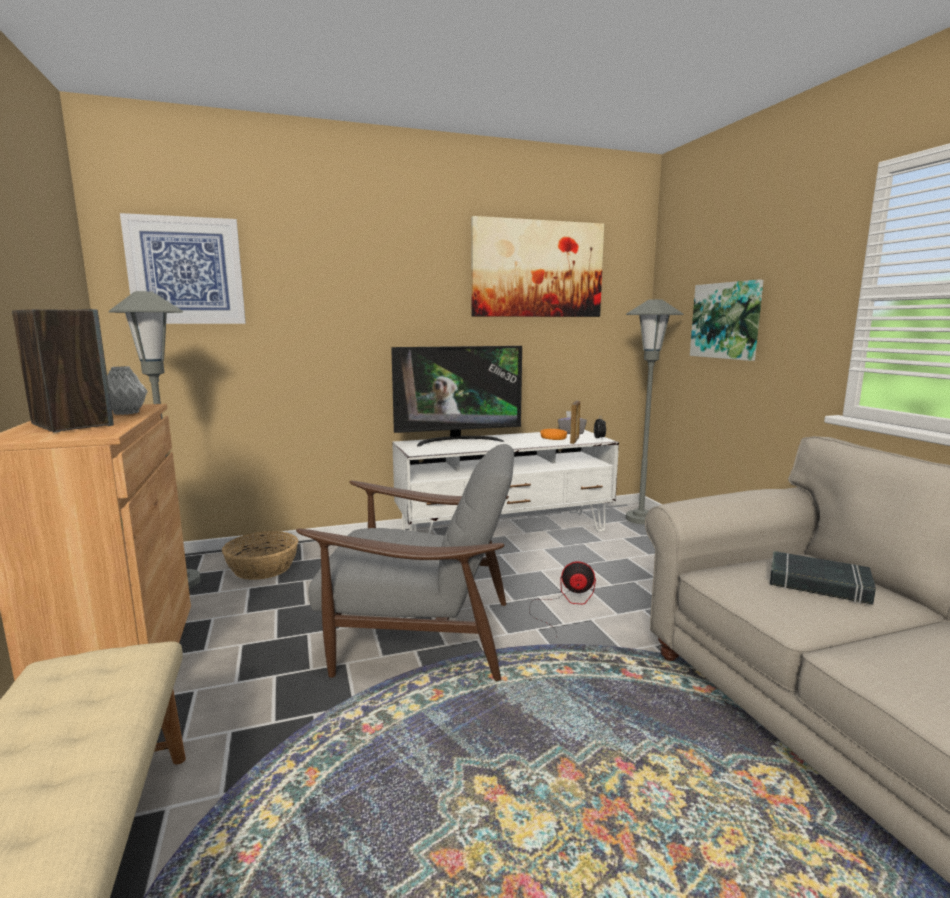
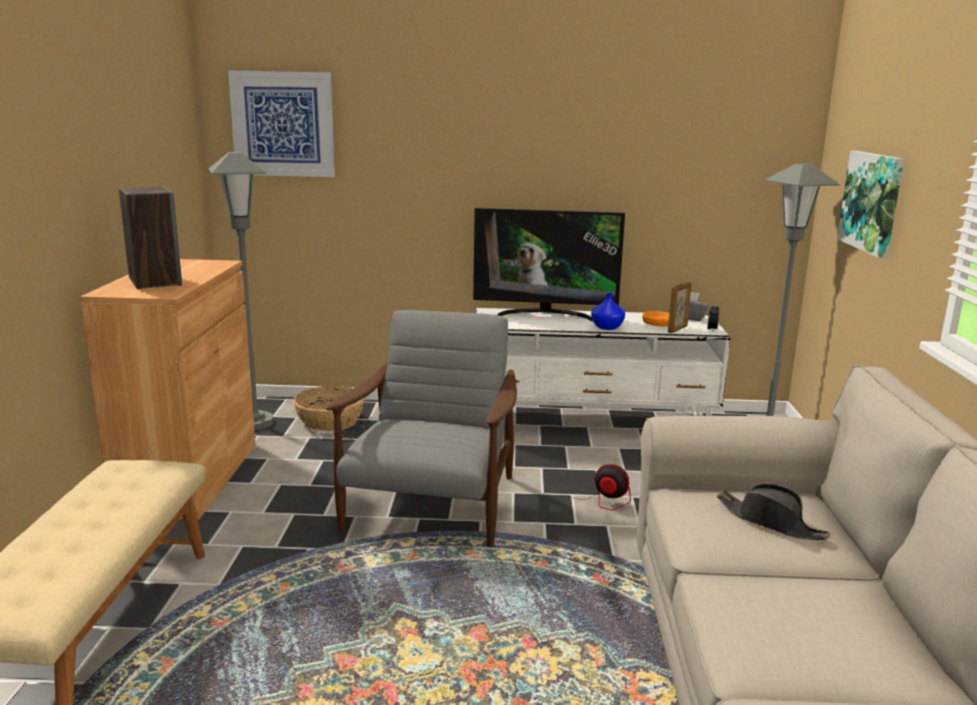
camera: 20 degrees right, 5 degrees up
(126, 413) = (201, 271): grey vase -> none
(419, 634) = (431, 506): grey armchair -> grey armchair turned 105 degrees counterclockwise
(520, 445) = (607, 327): none -> blue vase
(537, 269) = (661, 120): picture -> none
(818, 584) = (770, 522): black book -> black hat

